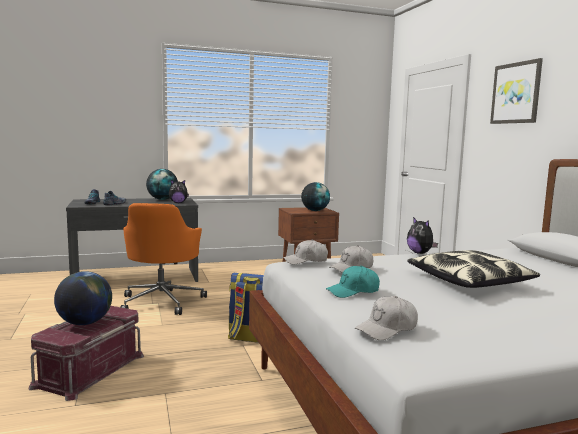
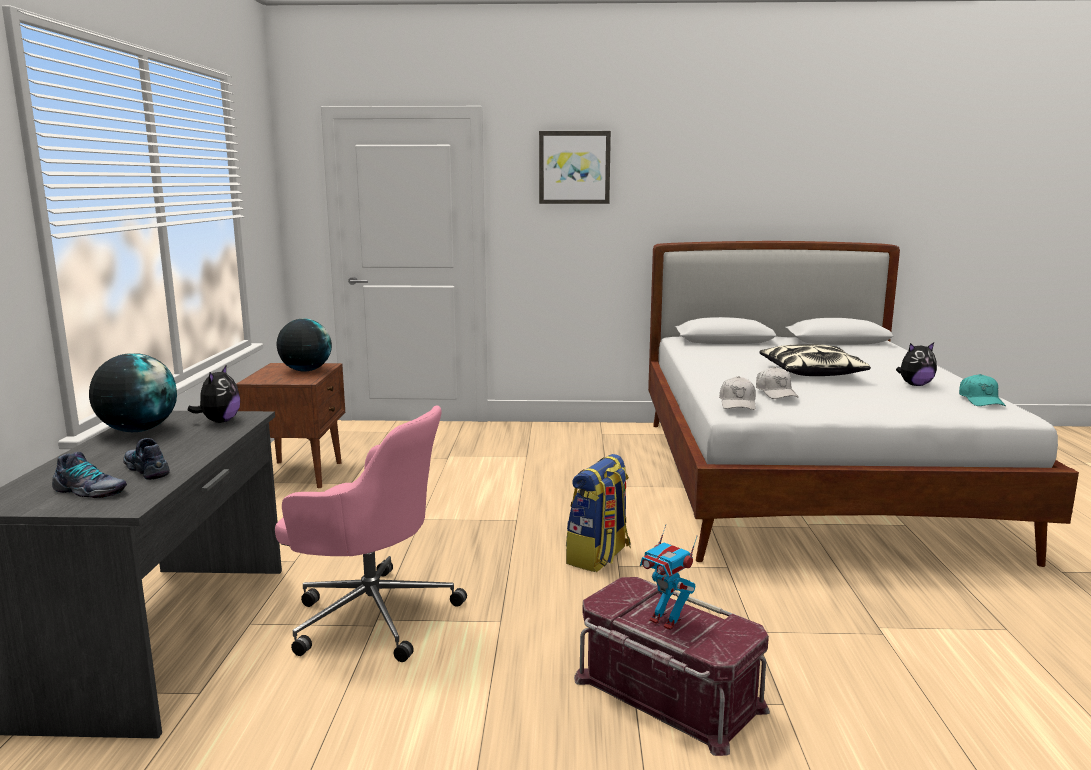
camera: 70 degrees left, 5 degrees up
(84, 323) = (666, 621): globe -> toy robot
(162, 301) = (371, 614): orange office chair -> pink office chair
(353, 291) = (852, 405): turquoise cap -> turquoise cap (980, 400)
(387, 329) = (955, 410): white cap -> none
(420, 253) = (690, 368): plush toy -> plush toy (915, 385)

